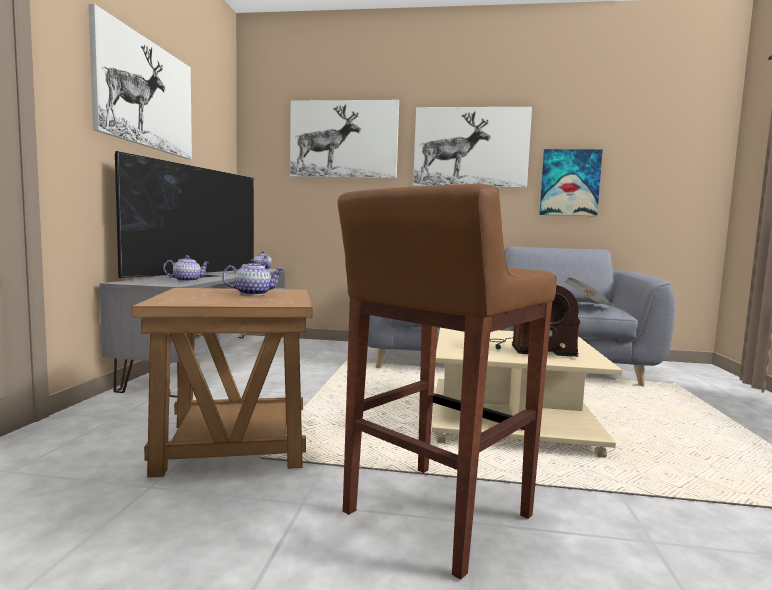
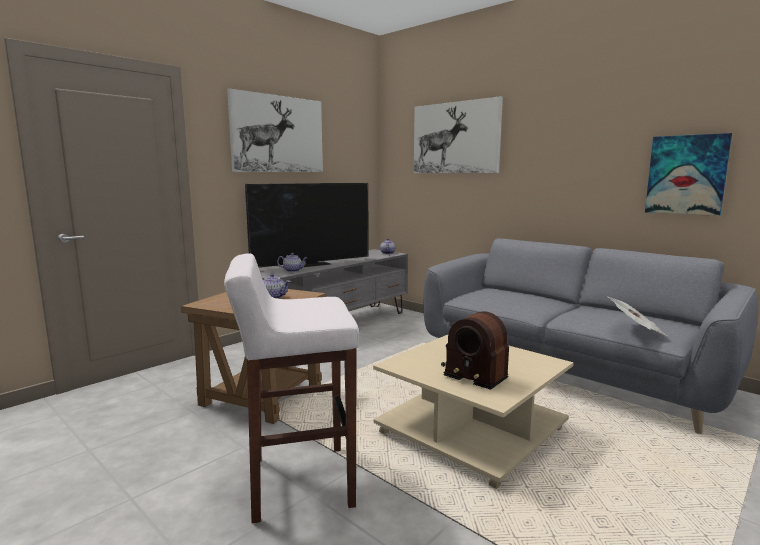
camera: 35 degrees right, 5 degrees up
(435, 515) = (298, 482): brown stool -> white stool
(471, 147) = (571, 139): picture -> none

